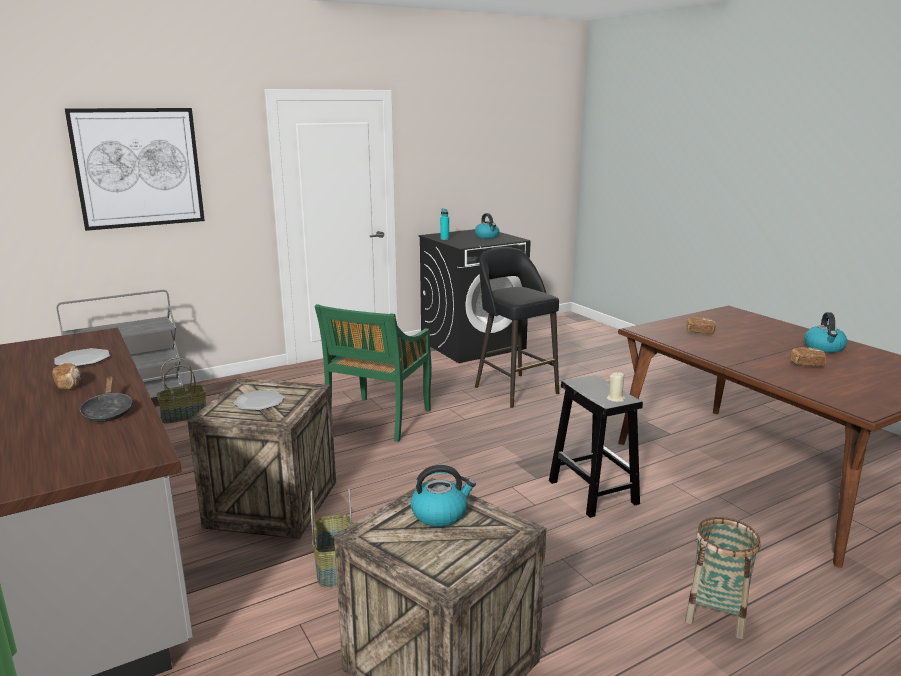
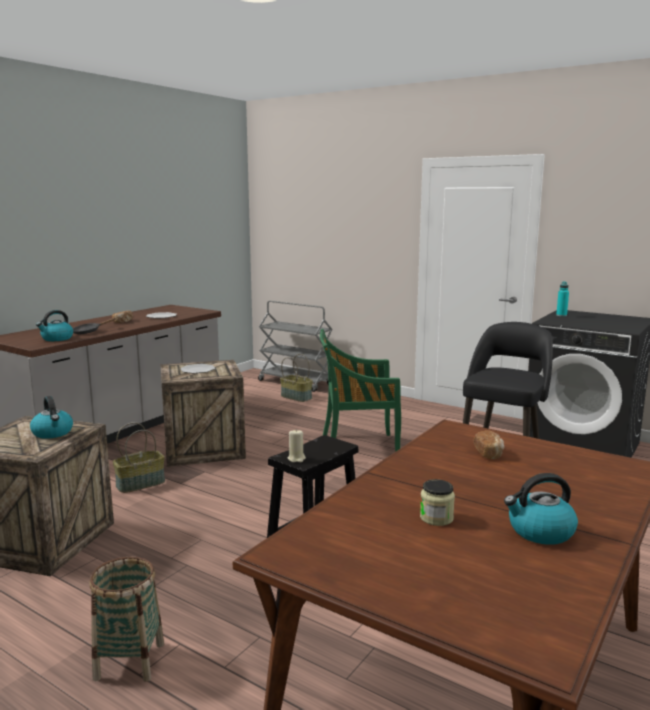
camera: 65 degrees right, 5 degrees down
(138, 168) = (332, 218): picture -> none
(487, 237) = (609, 323): kettle -> kettle (57, 339)
(806, 364) = (436, 518): bread -> jar

